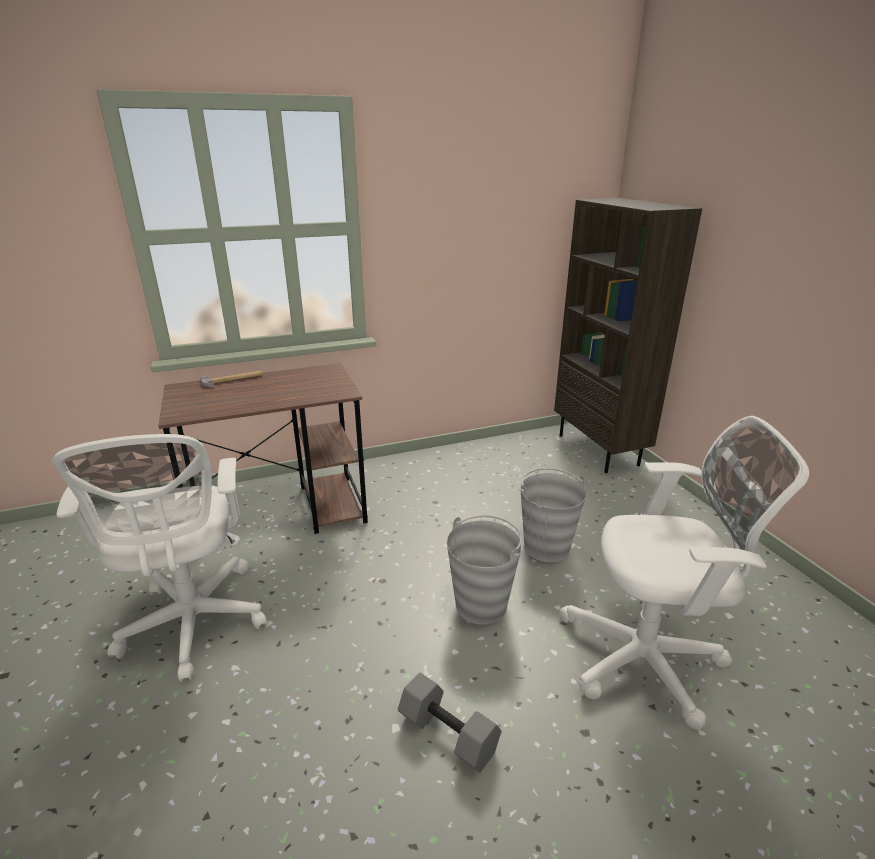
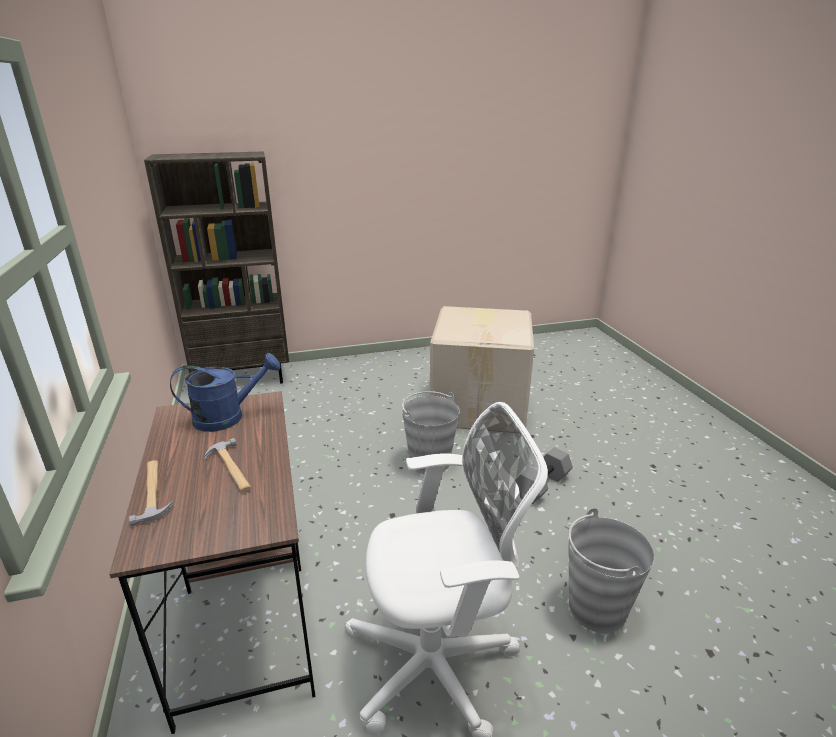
camera: 85 degrees left, 0 degrees up
(247, 396) = (231, 469): none -> hammer
(319, 385) = (228, 417): none -> blue watering can
(546, 547) = (370, 424): grey bucket -> grey bucket (596, 609)
(649, 659) = (480, 406): white office chair -> cardboard box

